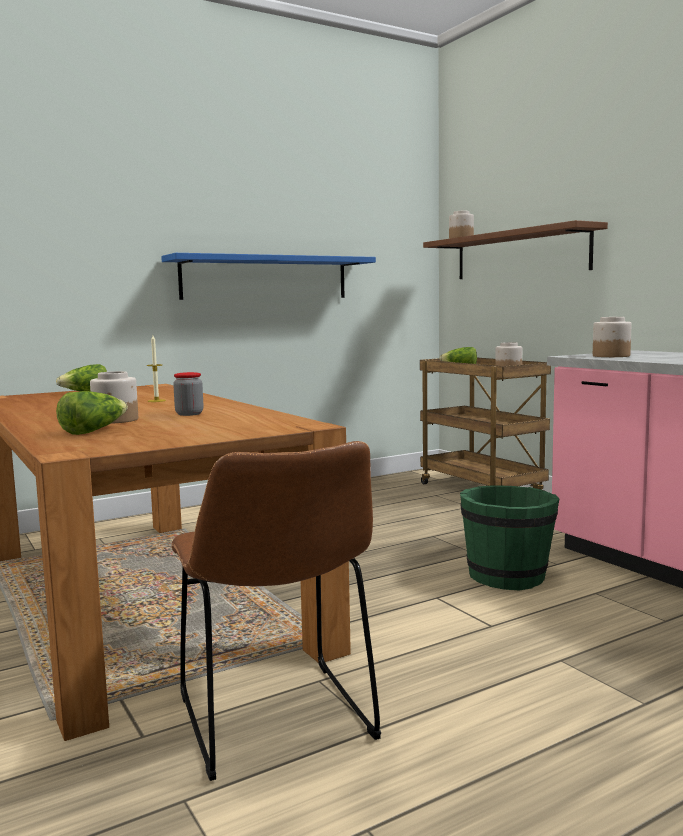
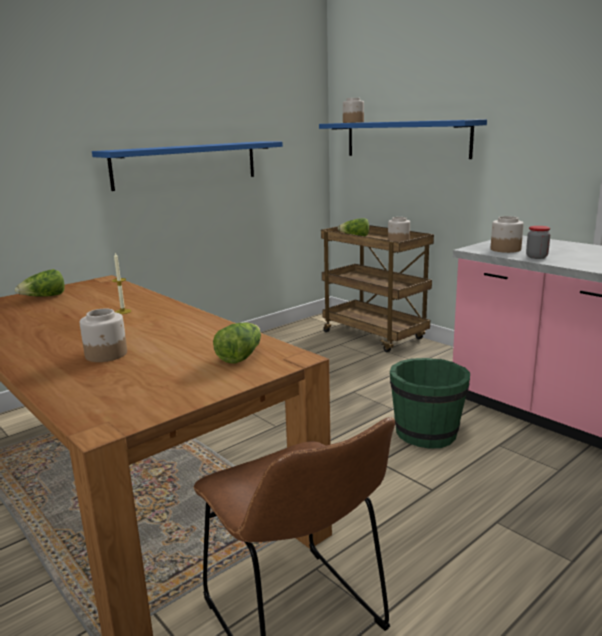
camera: 10 degrees left, 10 degrees up
(93, 431) = (97, 379): lettuce -> lettuce (240, 356)
(189, 414) = (170, 338): jar -> jar (536, 257)
(519, 254) = (405, 139): brown shelf -> blue shelf

